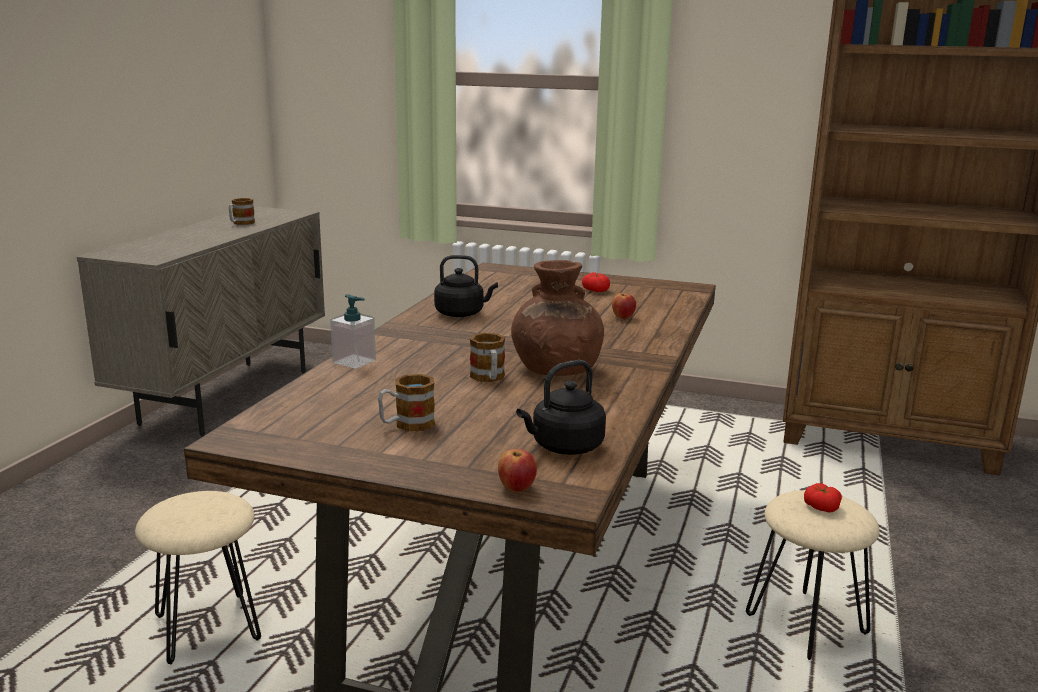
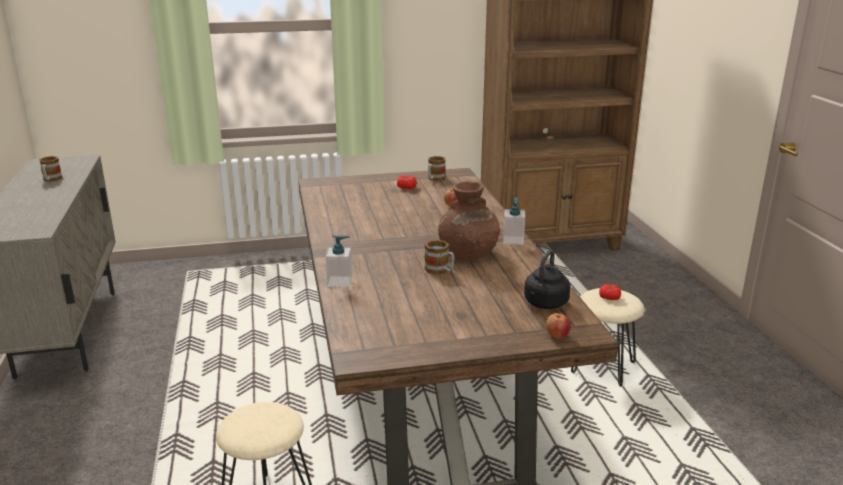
camera: 30 degrees left, 5 degrees up
(407, 425) = (443, 316): mug -> mug (434, 179)
(462, 314) = (351, 226): black kettle -> none
(643, 368) = (513, 240): none -> soap dispenser

